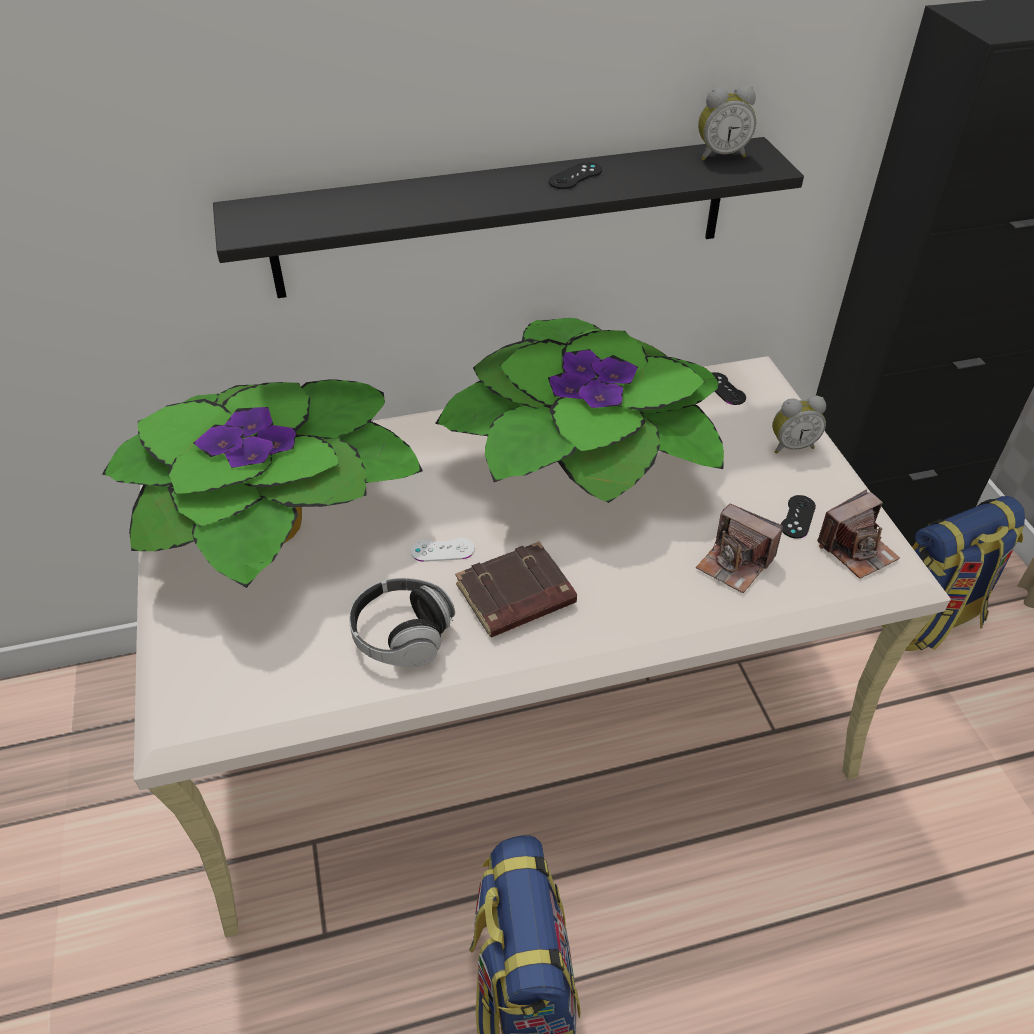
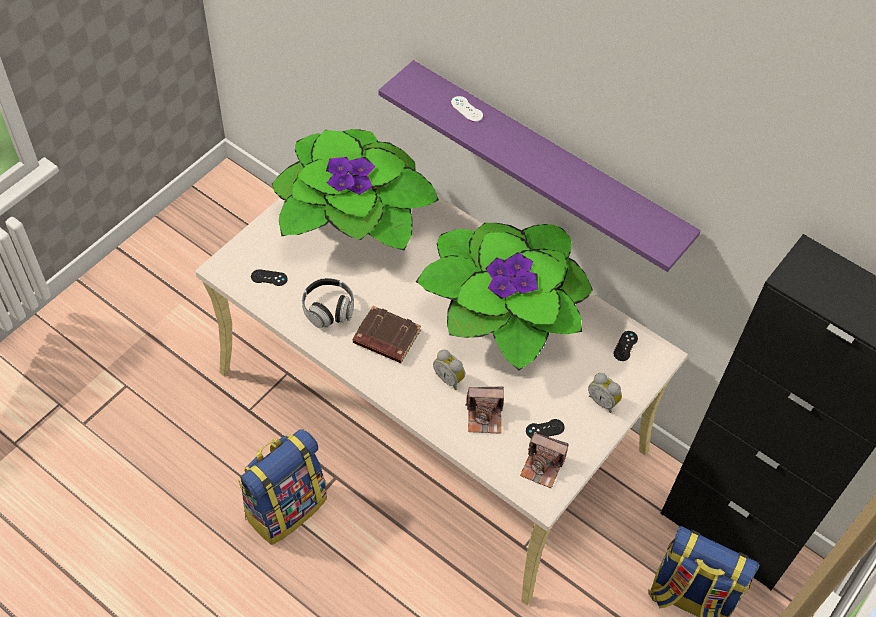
camera: 50 degrees right, 10 degrees up
(442, 550) = (389, 292): white game controller -> white game controller (466, 109)
(503, 218) = (546, 163): black shelf -> purple shelf
(575, 176) = (568, 174): black game controller -> black game controller (269, 278)
(720, 155) = (655, 221): alarm clock -> alarm clock (449, 378)
(735, 563) = (484, 416): camera -> camera turned 90 degrees counterclockwise

